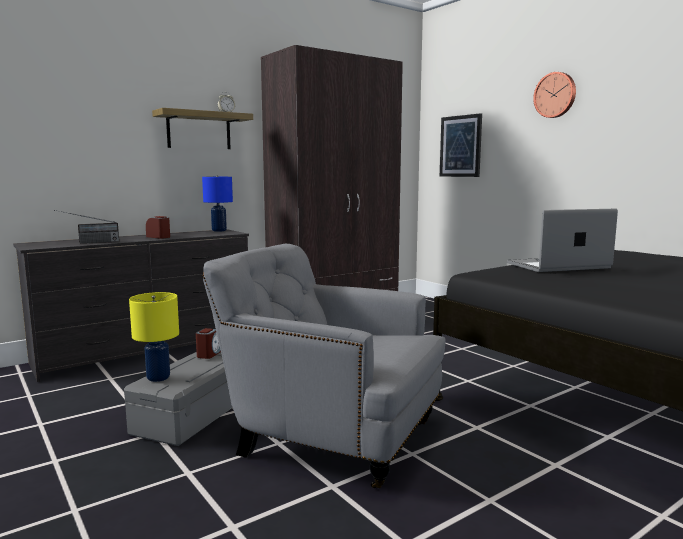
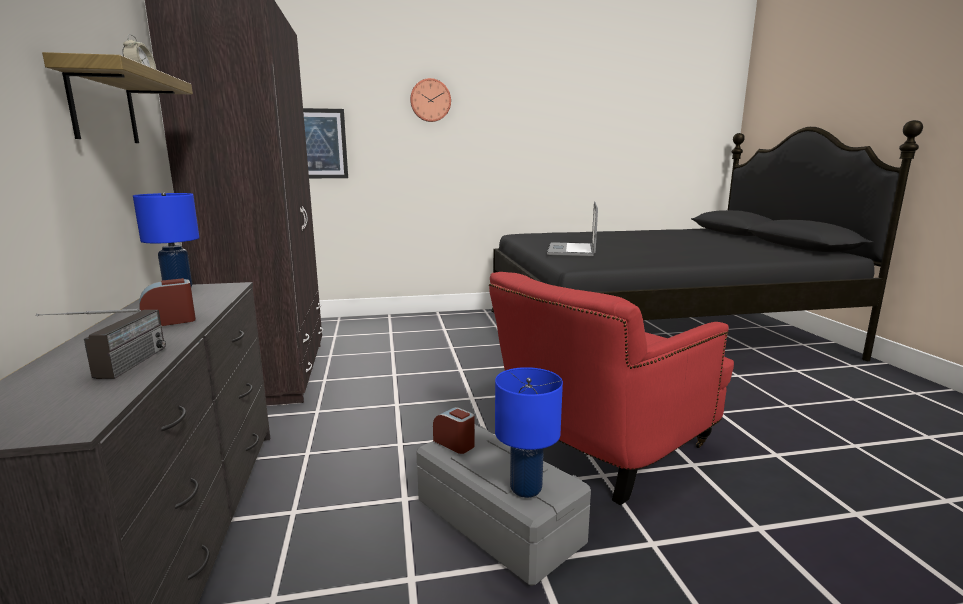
camera: 65 degrees left, 5 degrees up
(157, 378) = (524, 490): yellow table lamp -> blue table lamp
(329, 436) = (601, 446): grey armchair -> red armchair

